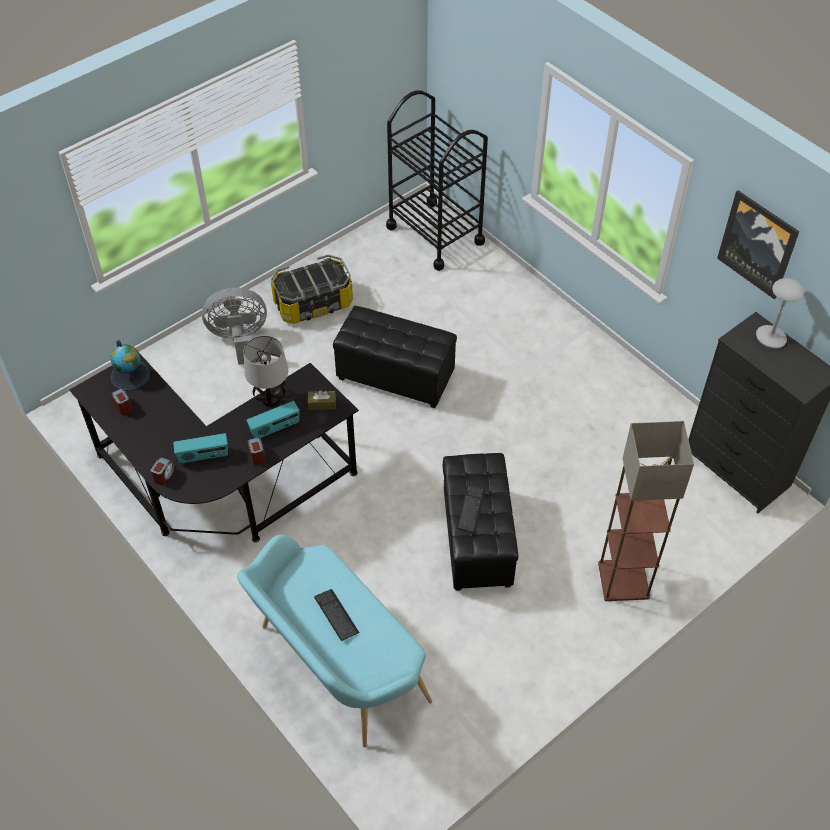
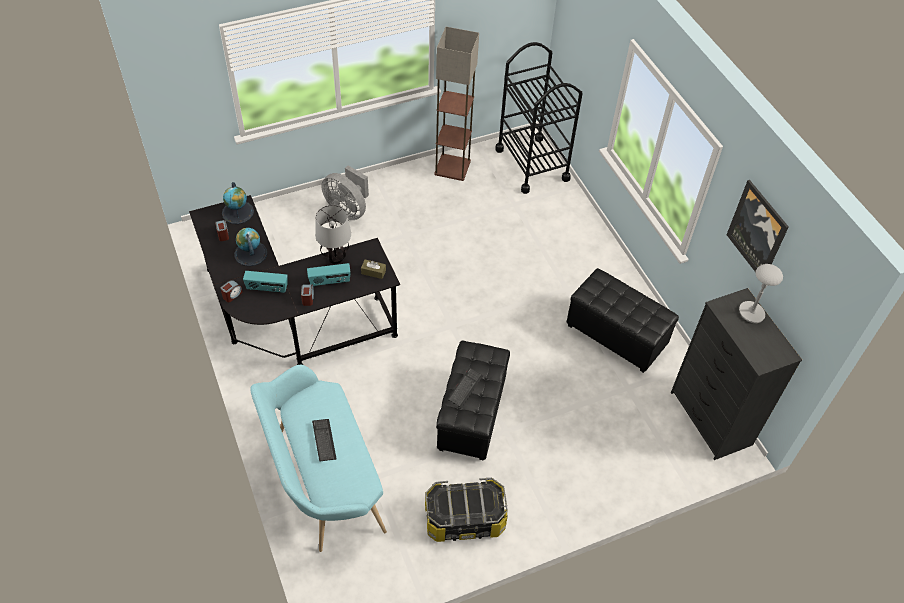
camera: 15 degrees right, 0 degrees up
(166, 420) = (250, 253): none -> globe
(241, 340) = (348, 210): grey fan -> grey fan turned 150 degrees counterclockwise
(313, 304) = (414, 195): storage box -> storage box (464, 519)
(396, 376) = (457, 268): black ottoman -> black ottoman (616, 335)
(624, 579) = (579, 481): floor lamp -> floor lamp (453, 167)

